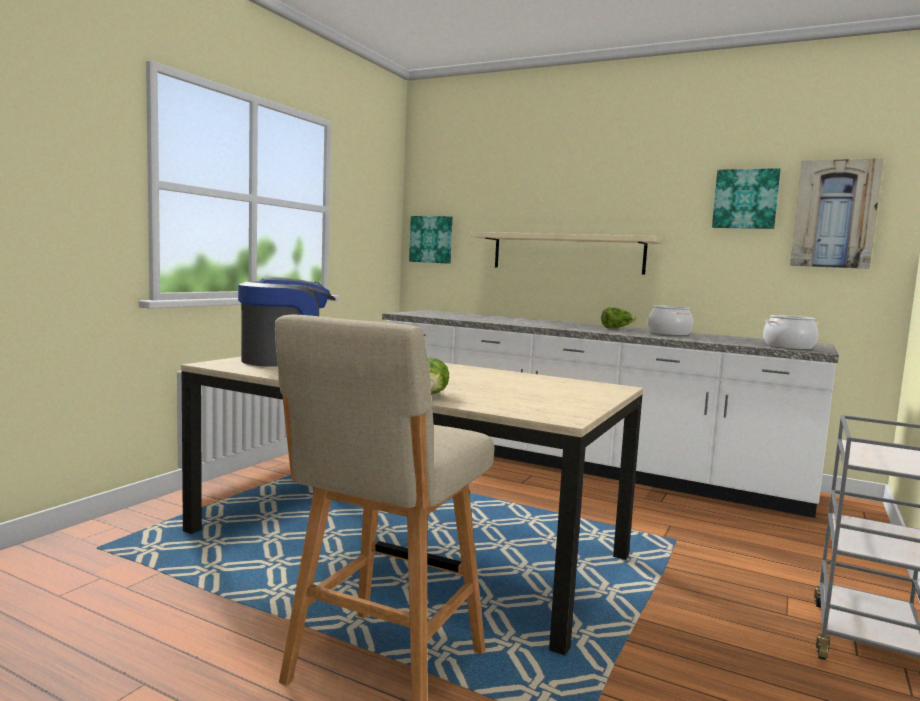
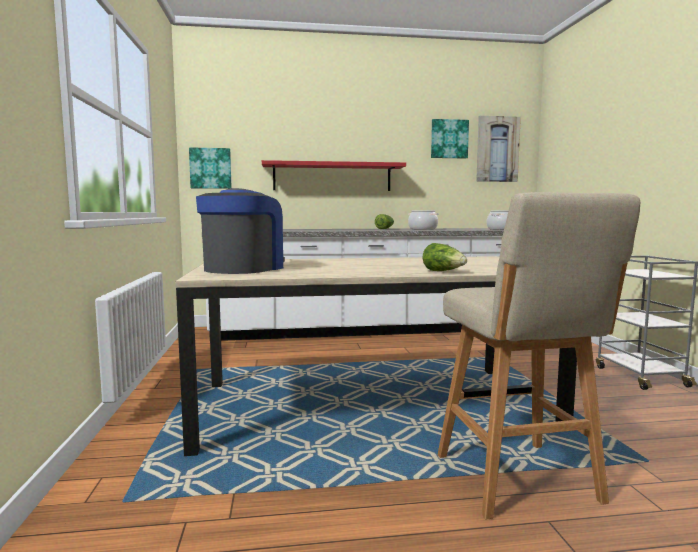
camera: 35 degrees left, 0 degrees up
(567, 253) = (332, 177): beige shelf -> red shelf

